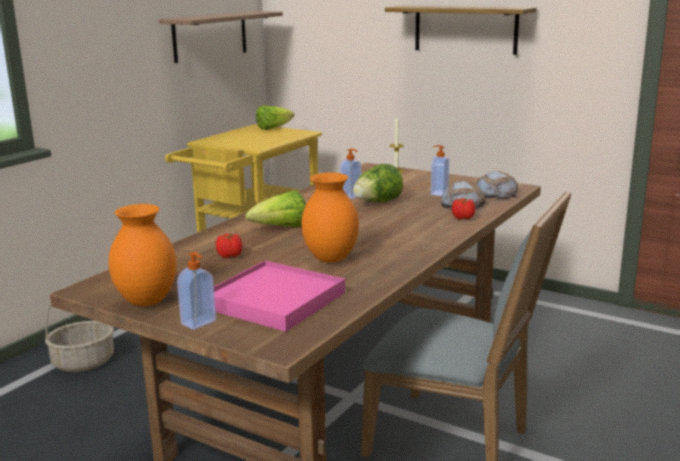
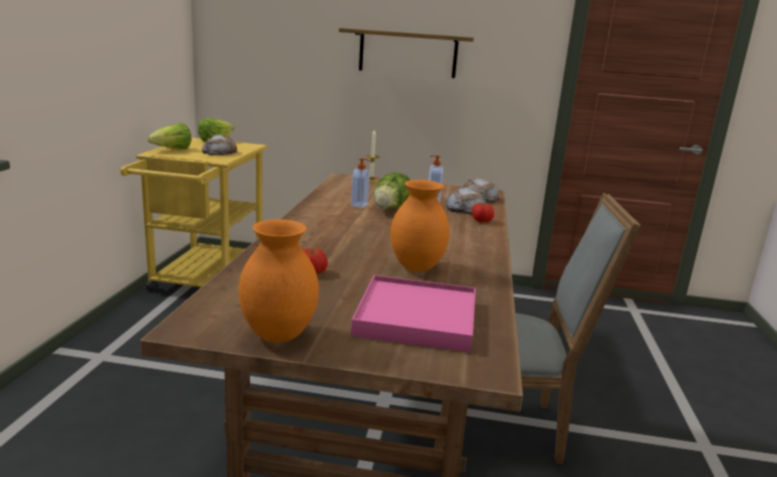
camera: 25 degrees left, 0 degrees up
(84, 362) = (68, 406): basket -> none
(199, 323) = (368, 354): soap dispenser -> none
(210, 36) = (152, 44): shelf -> none
(264, 140) = (219, 152): none -> bread
(281, 228) = (330, 240): lettuce -> lettuce (172, 150)

